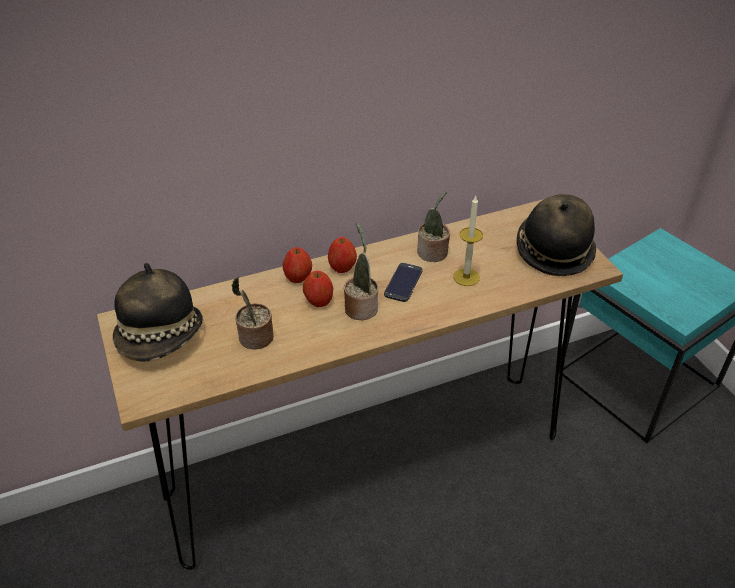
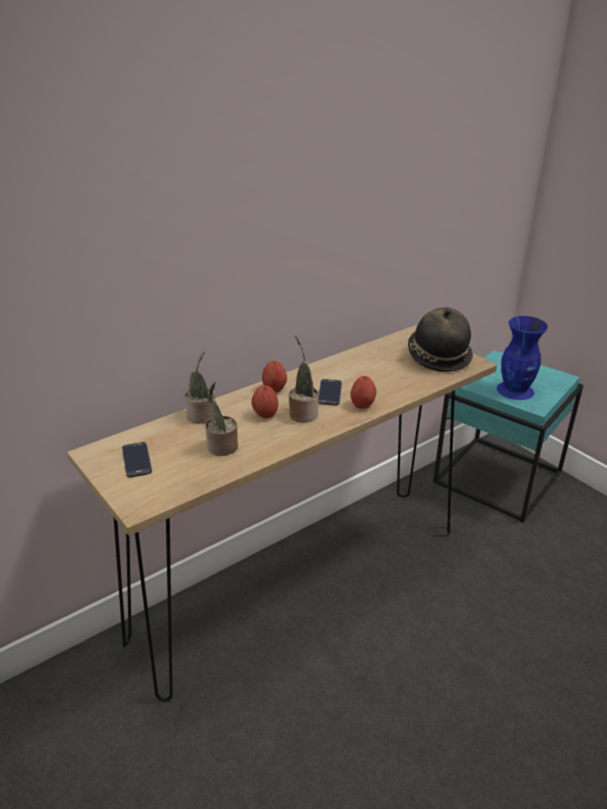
camera: 15 degrees left, 10 degrees down
(161, 338) = (136, 460): hat -> phone
(298, 278) = (240, 401): apple -> apple (362, 405)
(433, 254) = (344, 370): potted plant -> potted plant (202, 417)
(466, 277) = (378, 382): candle -> none
(665, 292) = (515, 390): none -> blue vase

